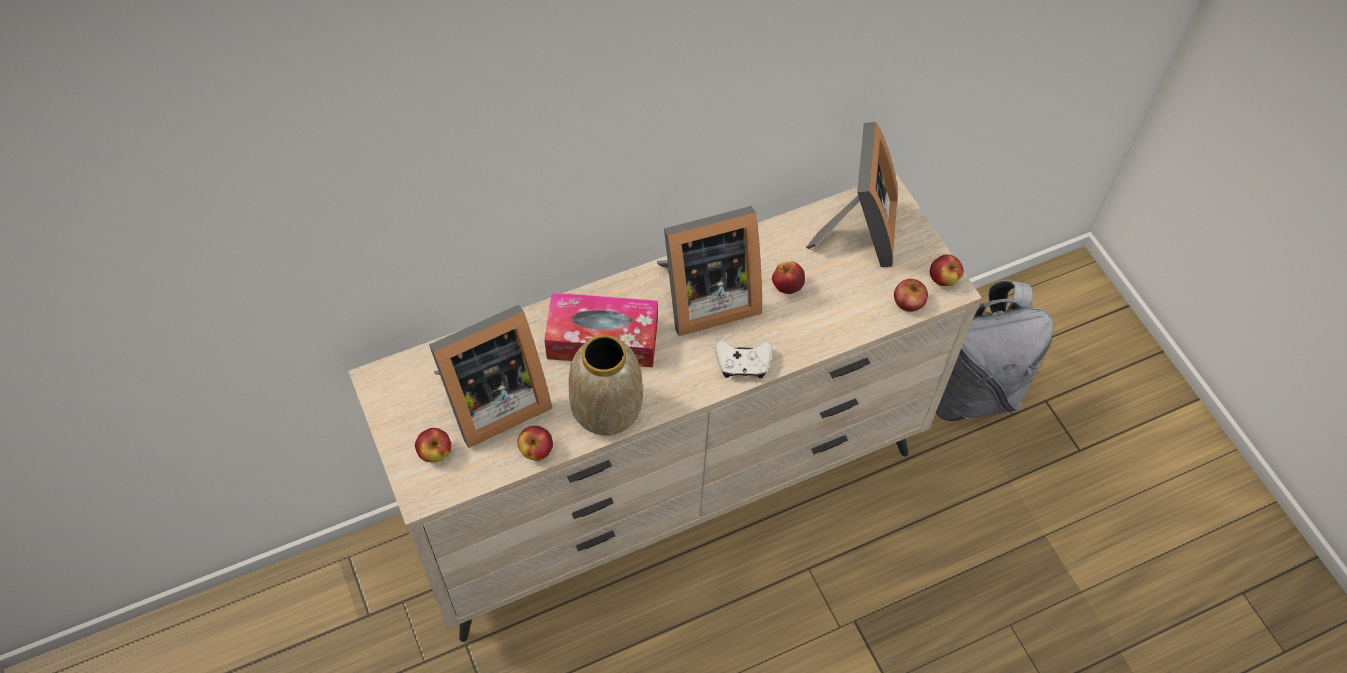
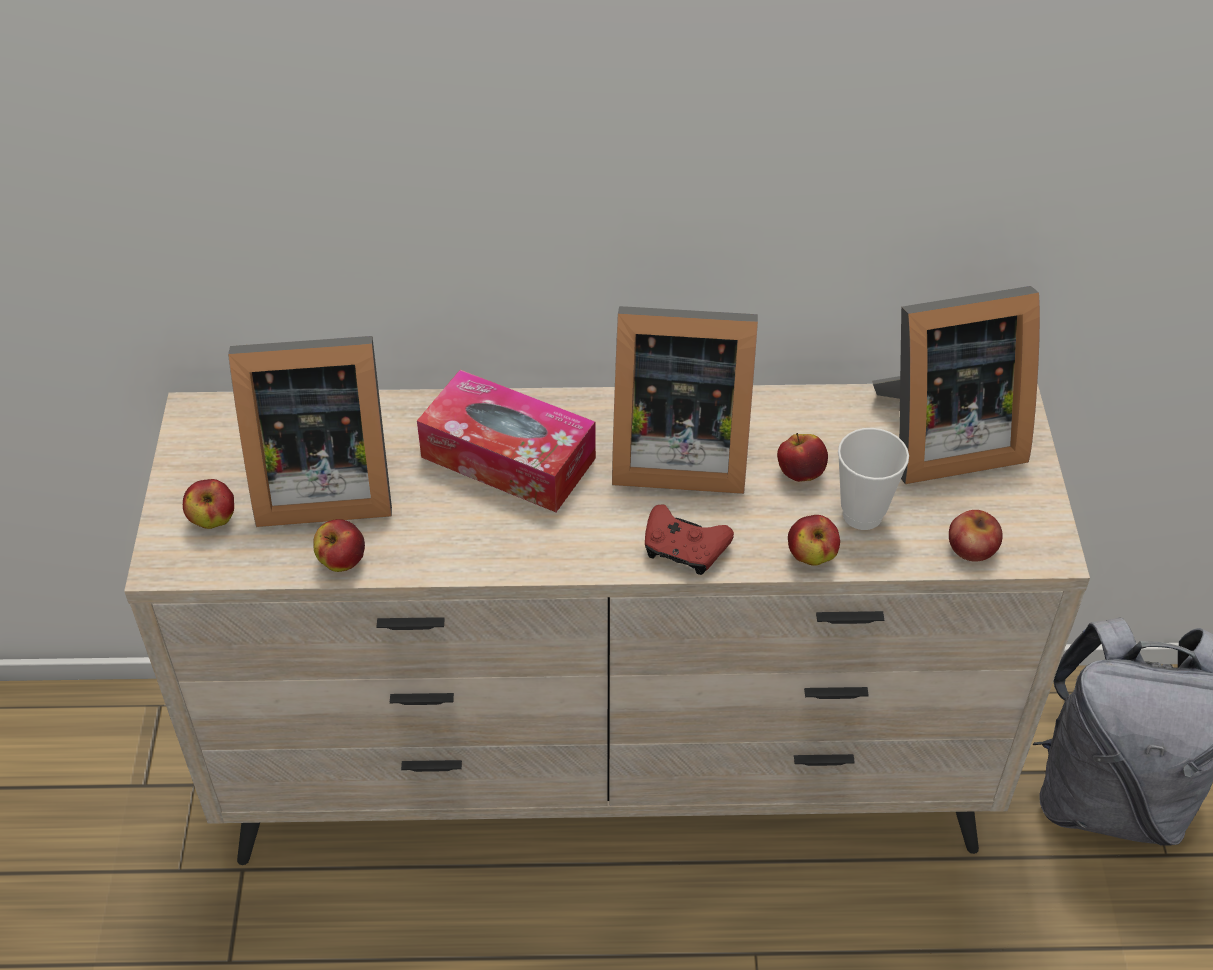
camera: 25 degrees right, 10 degrees down
(606, 409) = (463, 543): vase -> none
(743, 364) = (684, 549): white game controller -> red game controller
(836, 302) = (862, 515): none -> cup
(858, 232) = (941, 438): picture frame -> picture frame turned 45 degrees clockwise
(943, 279) = (1040, 535): apple -> apple (811, 556)

